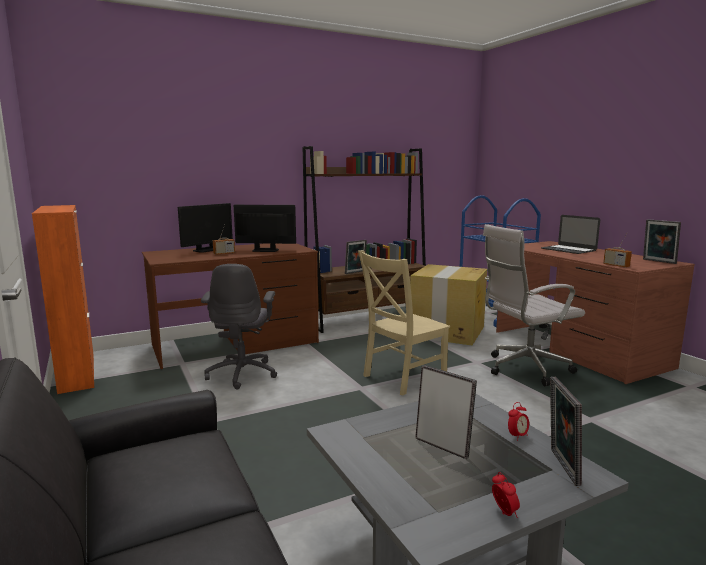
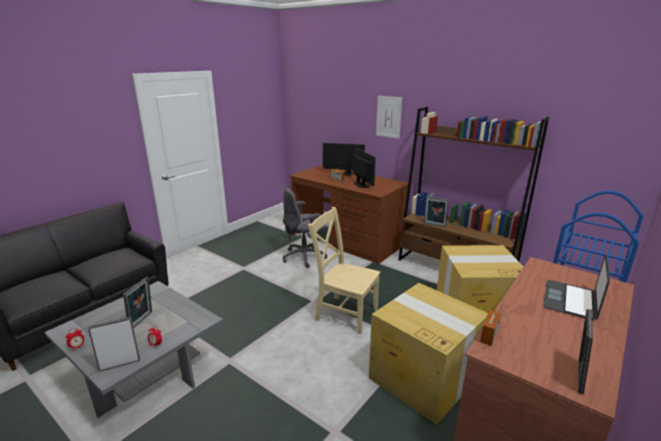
camera: 65 degrees right, 10 degrees up
(77, 372) = (275, 219): orange cabinet -> none
(250, 164) = (388, 117): none -> picture
(524, 369) = (422, 377): white office chair -> cardboard box

